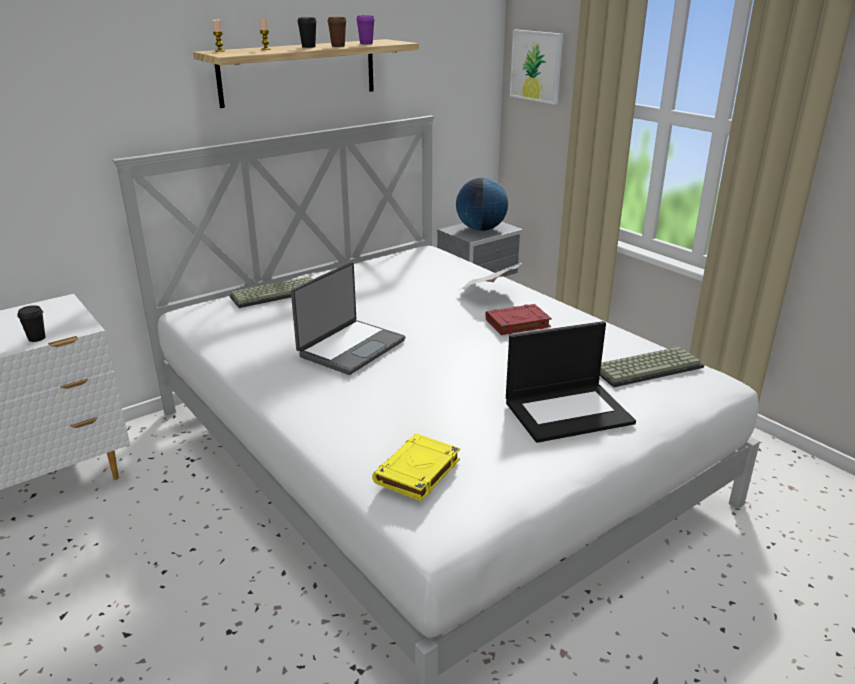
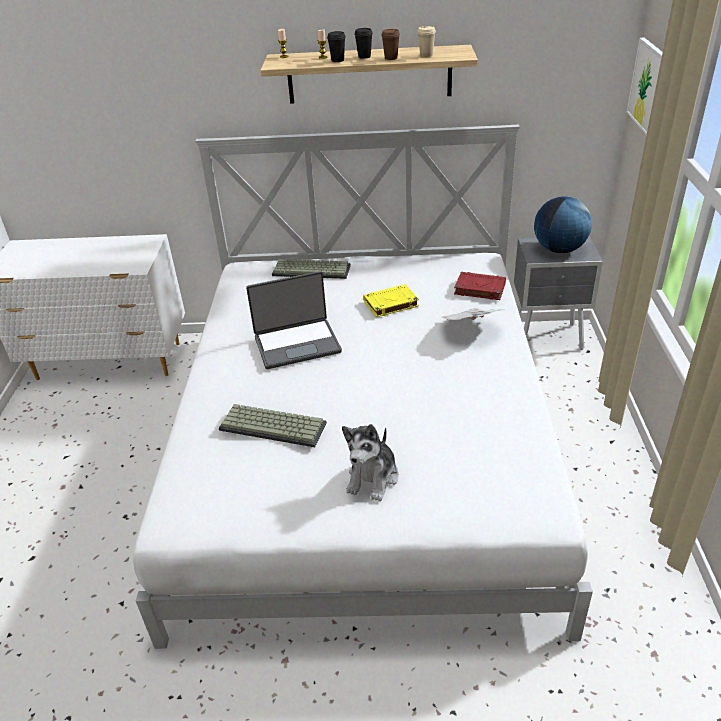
camera: 40 degrees right, 10 degrees up
(37, 338) = (108, 268): black cup -> black cup (337, 60)
(366, 43) = (426, 55): purple cup -> beige cup
(417, 472) = (204, 474): yellow book -> yellow book (390, 304)
(517, 323) = (451, 371): red book -> red book (479, 289)
(569, 411) = (373, 477): laptop -> plush toy
(647, 367) = (501, 467): keyboard -> keyboard (274, 425)

